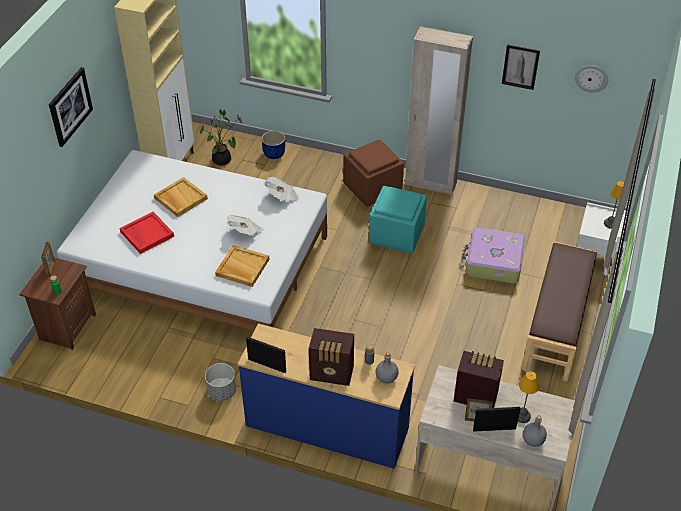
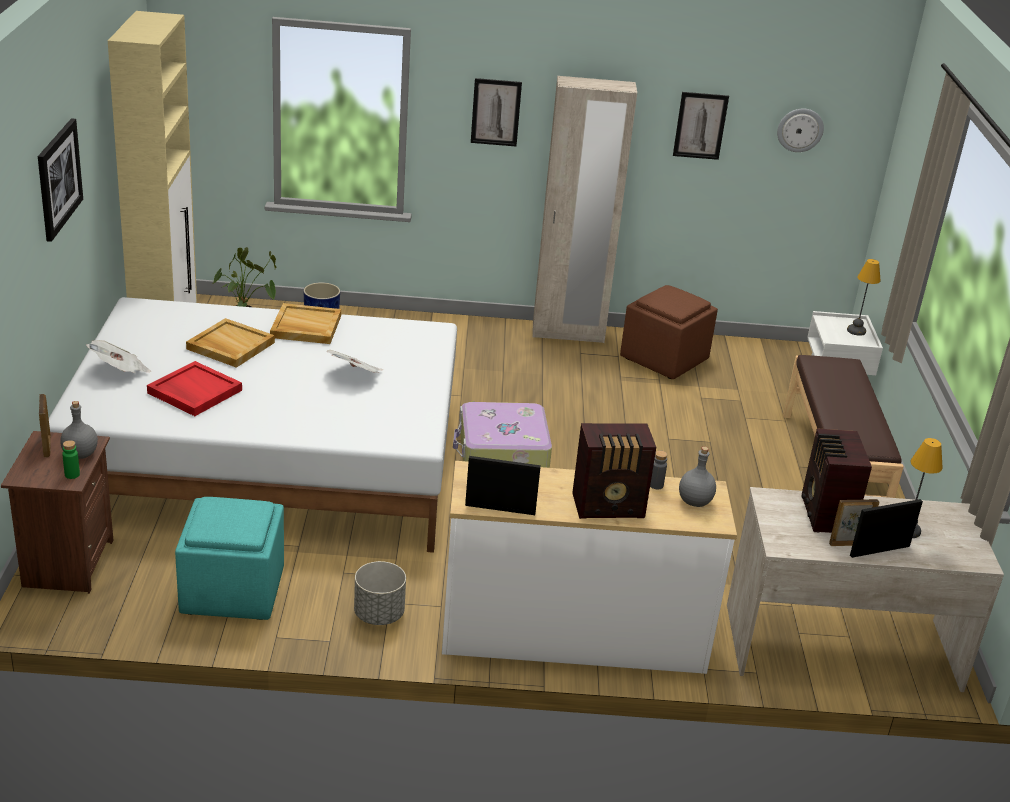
camera: 20 degrees left, 15 degrees down
(242, 267) = (373, 416): beige tray -> beige tray (305, 327)
(282, 196) = (391, 331): newspaper -> newspaper (120, 371)
(327, 427) = (573, 637): blue dresser -> white dresser
(372, 188) = (488, 345): brown ottoman -> brown ottoman (664, 359)
(382, 42) = (496, 112): none -> picture
(396, 235) = (550, 393): turquoise ottoman -> turquoise ottoman (231, 592)
(475, 395) = (825, 515): radio -> radio turned 90 degrees counterclockwise
(493, 262) = (703, 410): suitcase -> suitcase (502, 451)
(533, 441) = (943, 557): grey bottle -> grey bottle (80, 454)

